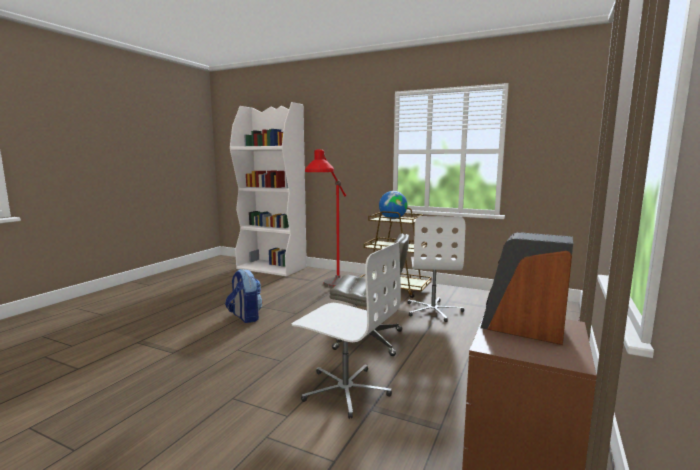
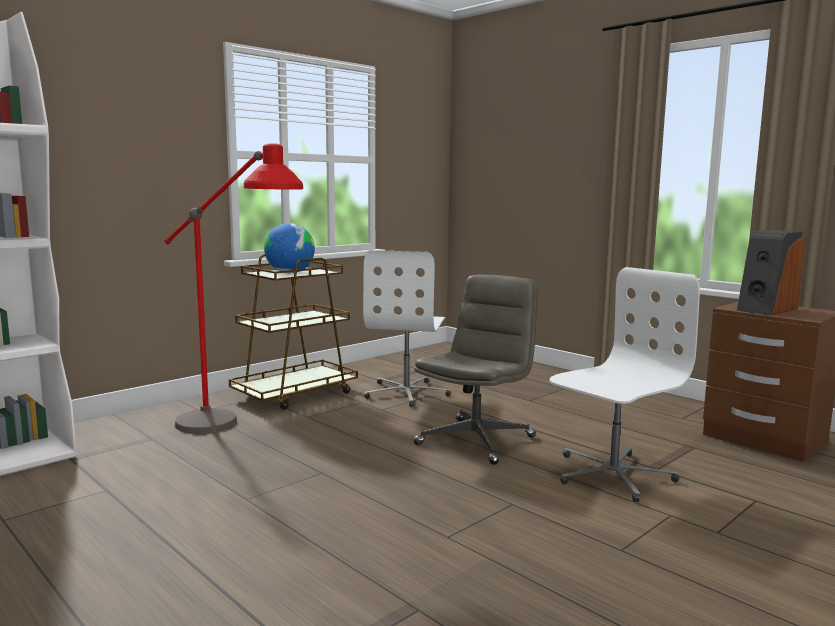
camera: 70 degrees left, 0 degrees up
(245, 317) = (289, 519): backpack -> none
(433, 310) = (407, 393): white office chair -> white office chair turned 75 degrees clockwise

